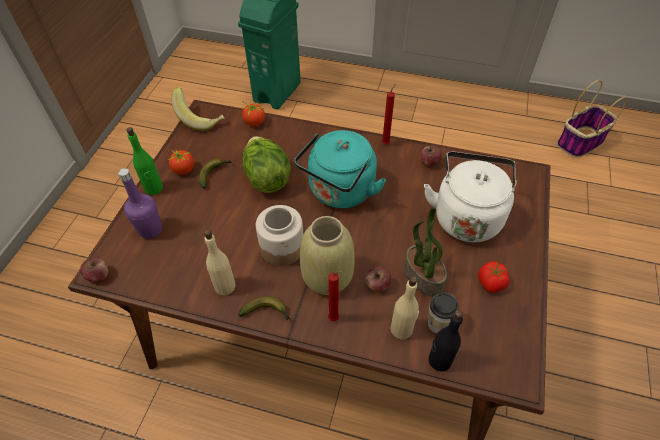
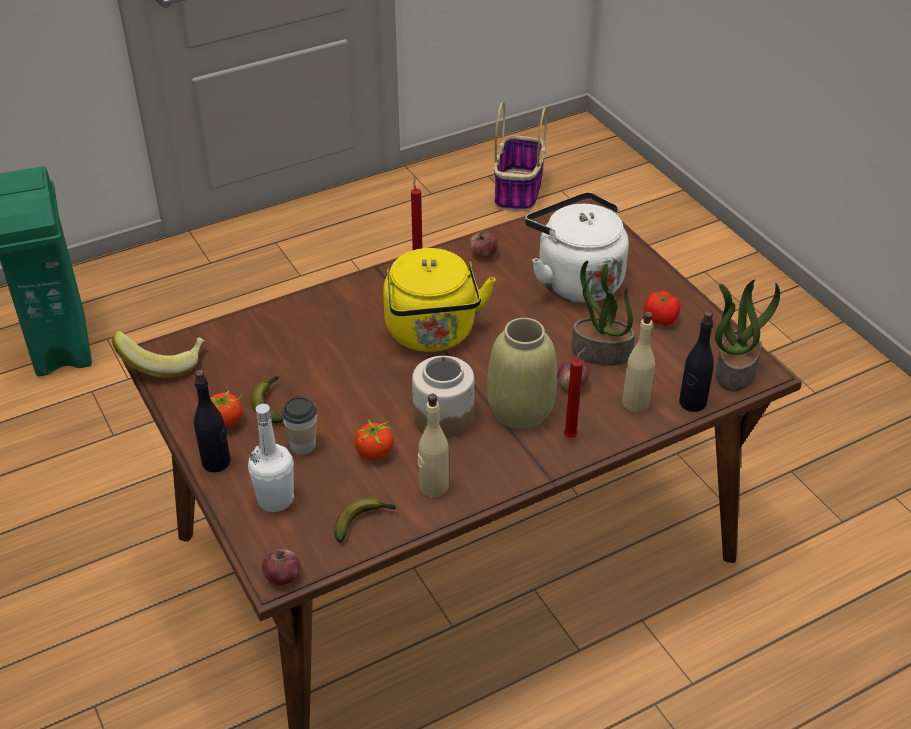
camera: 45 degrees left, 10 degrees down
(150, 229) = (275, 499): purple bottle -> white bottle
(154, 188) = (216, 462): green bottle -> black bottle
(254, 122) = (239, 327): tomato -> tomato (374, 453)
(266, 178) = (336, 370): lettuce -> none
(267, 313) = (506, 476): banana -> banana (363, 521)
(339, 192) = (432, 334): turquoise kettle -> yellow kettle
(437, 324) = (658, 378): cup -> cup (303, 445)
(500, 361) = (735, 370): none -> potted plant

